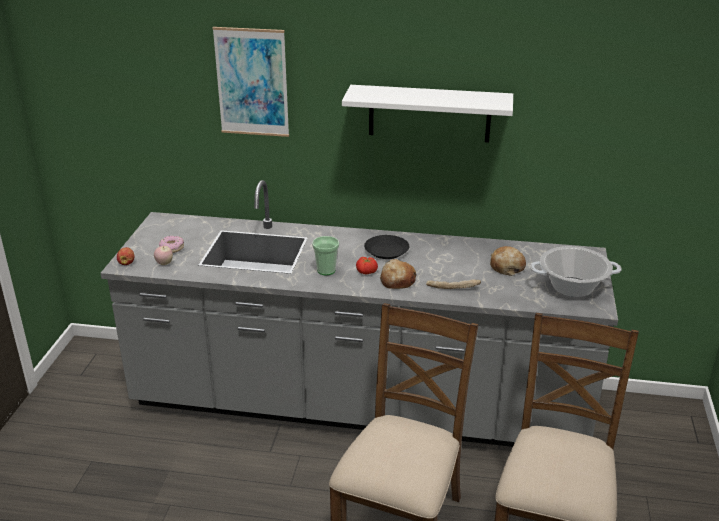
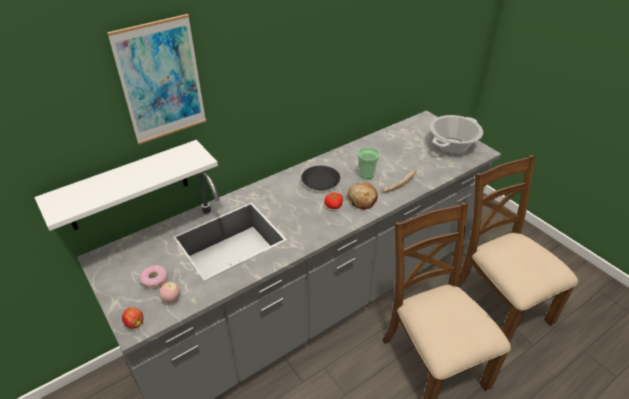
camera: 45 degrees left, 10 degrees up
(326, 270) = (307, 221): cup -> cup (366, 175)
(429, 113) = (318, 55): white shelf -> white shelf (127, 186)
(506, 267) = (402, 151): bread -> none

